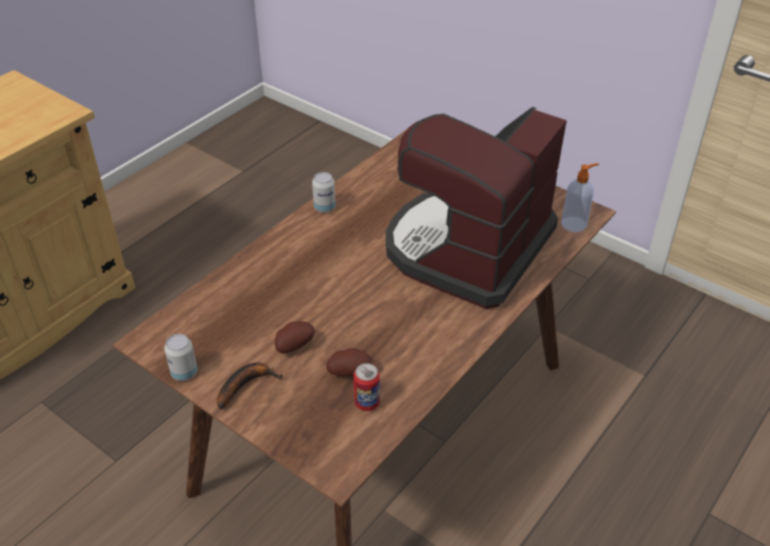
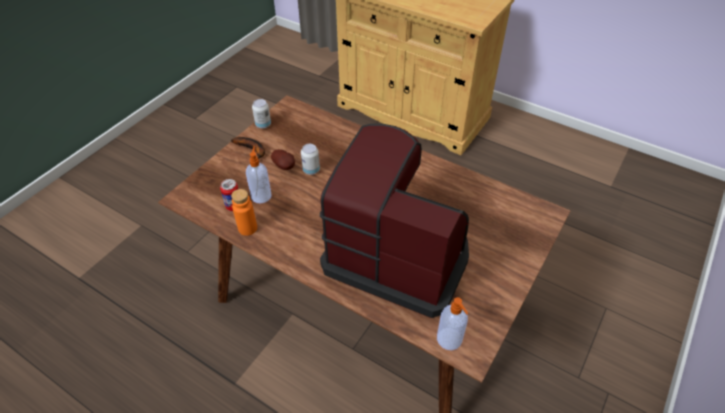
camera: 85 degrees right, 5 degrees up
(324, 208) = (431, 166): can -> can (311, 170)
(350, 372) = (261, 195): potato -> soap dispenser
(412, 385) = (247, 228): none -> orange bottle

